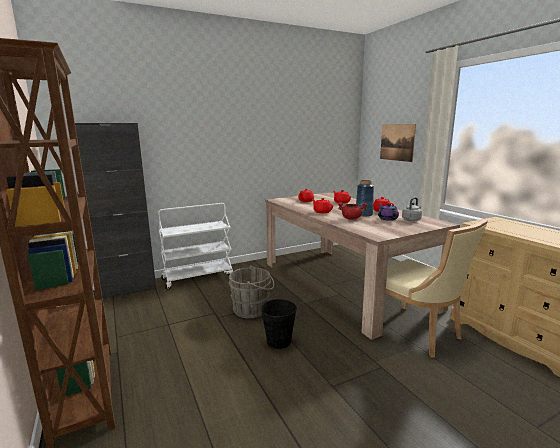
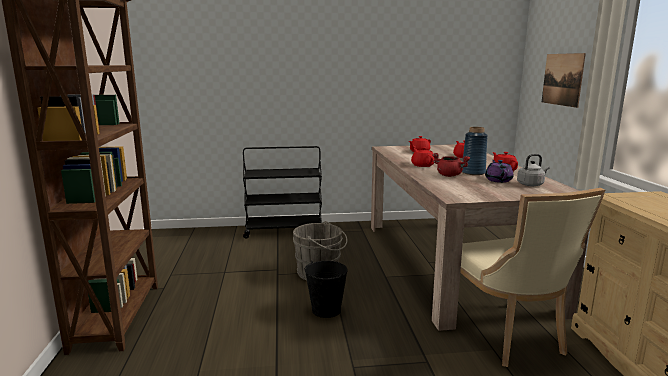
camera: 20 degrees right, 0 degrees up
(127, 289) = (207, 233): black cabinet -> none
(198, 277) = (284, 231): white cart -> black cart

